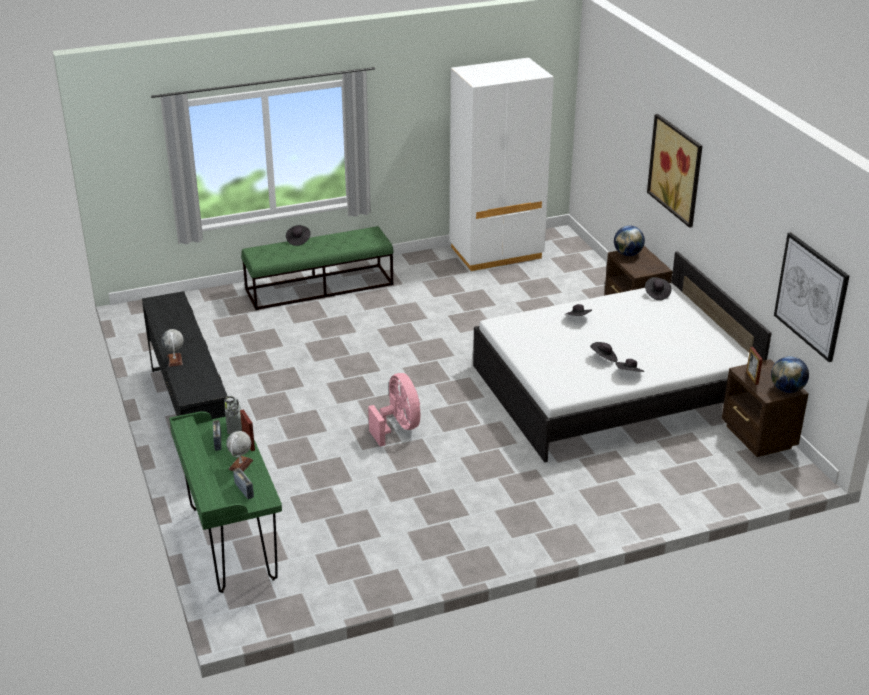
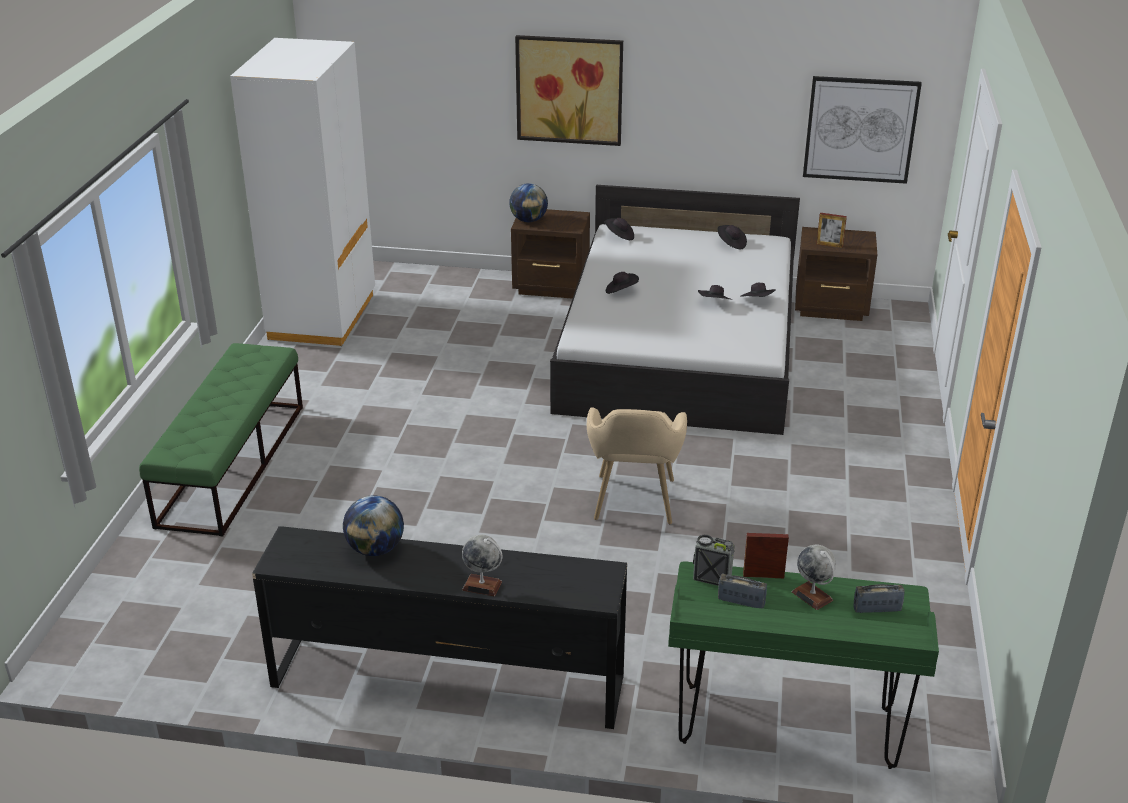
camera: 60 degrees left, 0 degrees up
(298, 240) = (187, 410): black hat -> black hat (731, 244)
(398, 428) = (633, 508): pink fan -> beige armchair
(787, 389) = (862, 237): globe -> globe (375, 549)

